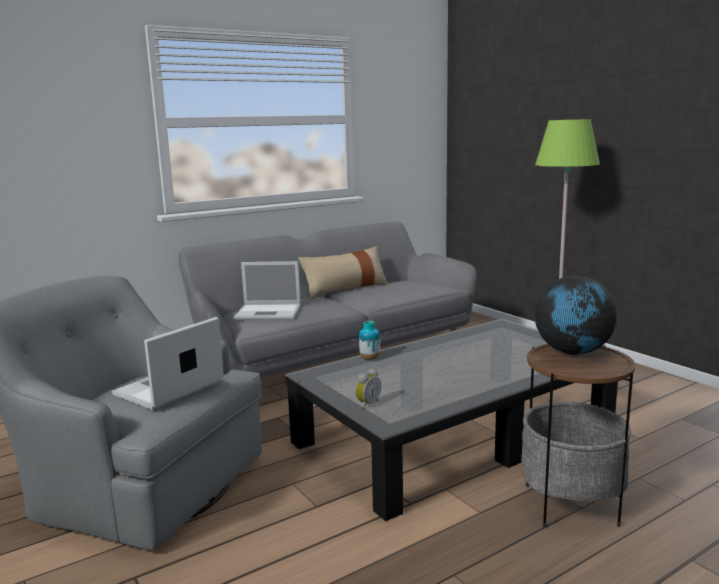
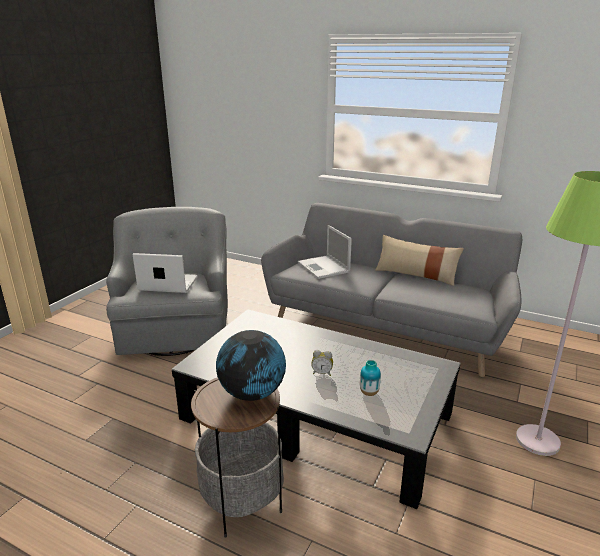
camera: 60 degrees right, 10 degrees up
(367, 404) = (217, 349): alarm clock -> alarm clock (322, 373)
(369, 358) = (297, 328): vase -> vase (369, 393)

